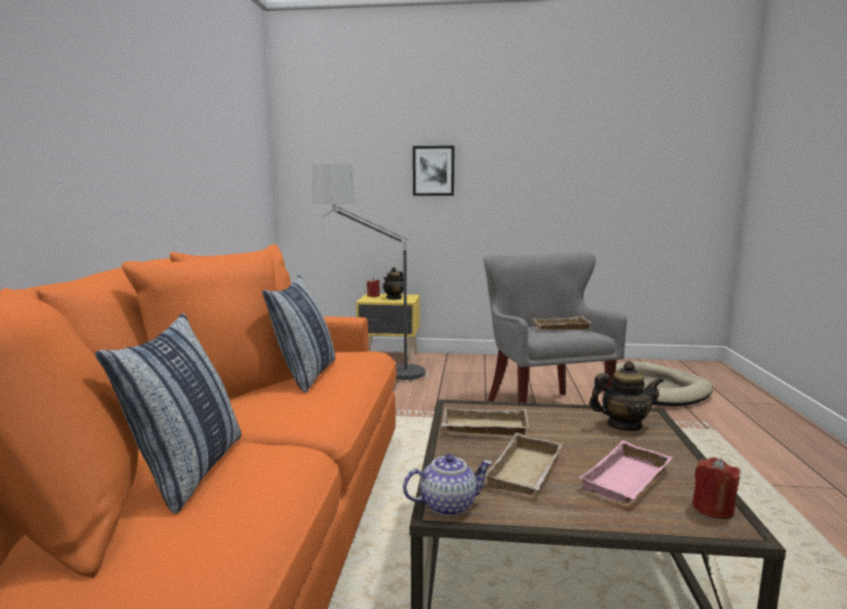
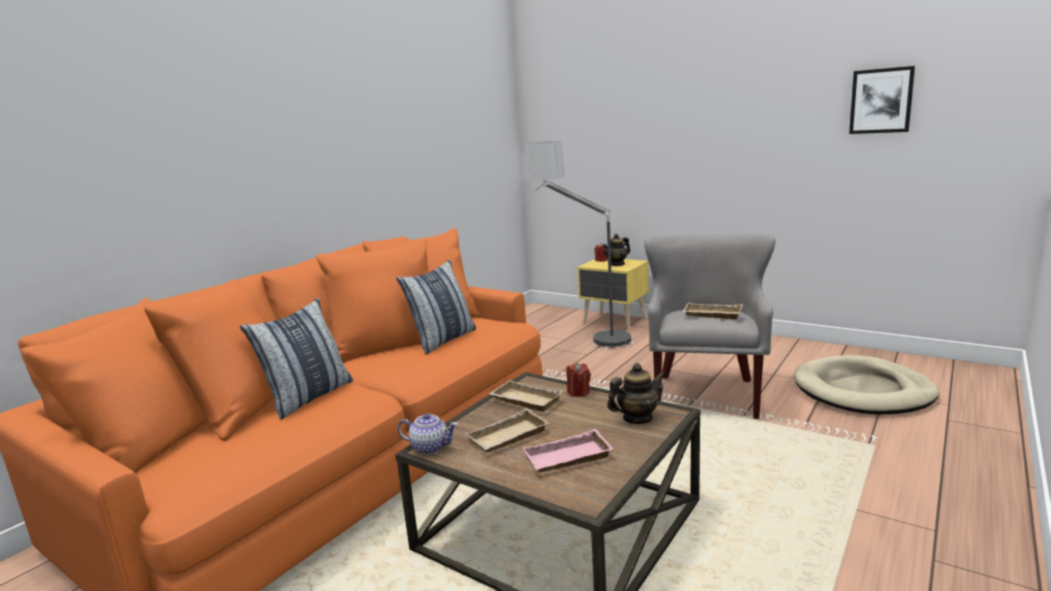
camera: 30 degrees right, 5 degrees up
(433, 171) = (661, 134): picture -> picture (881, 101)
(623, 425) = (637, 418): teapot -> teapot turned 45 degrees counterclockwise
(713, 509) = (594, 490): red candle -> red candle (578, 392)

